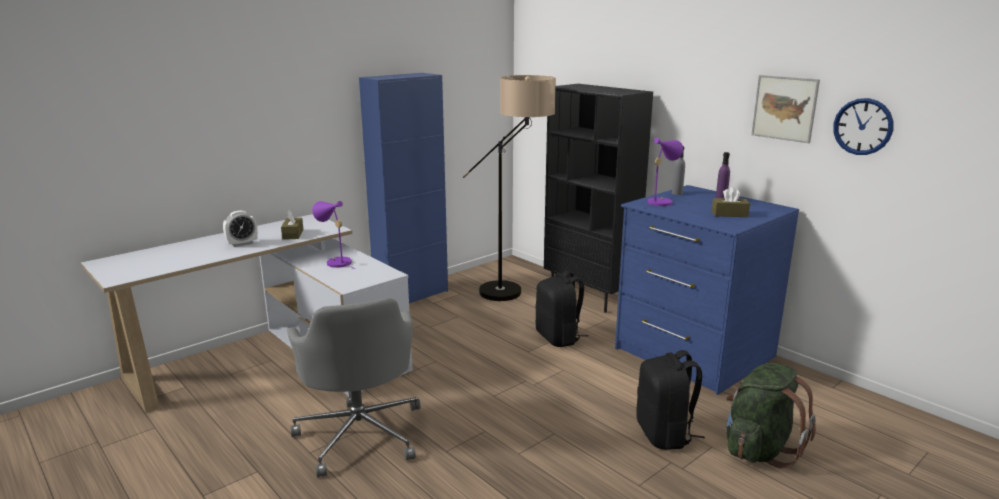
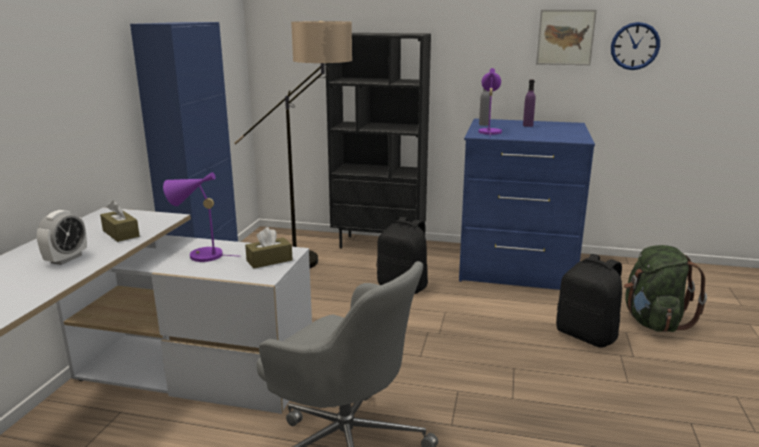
camera: 35 degrees left, 0 degrees up
(729, 214) = (555, 132): brown tissue box -> brown tissue box (269, 260)

